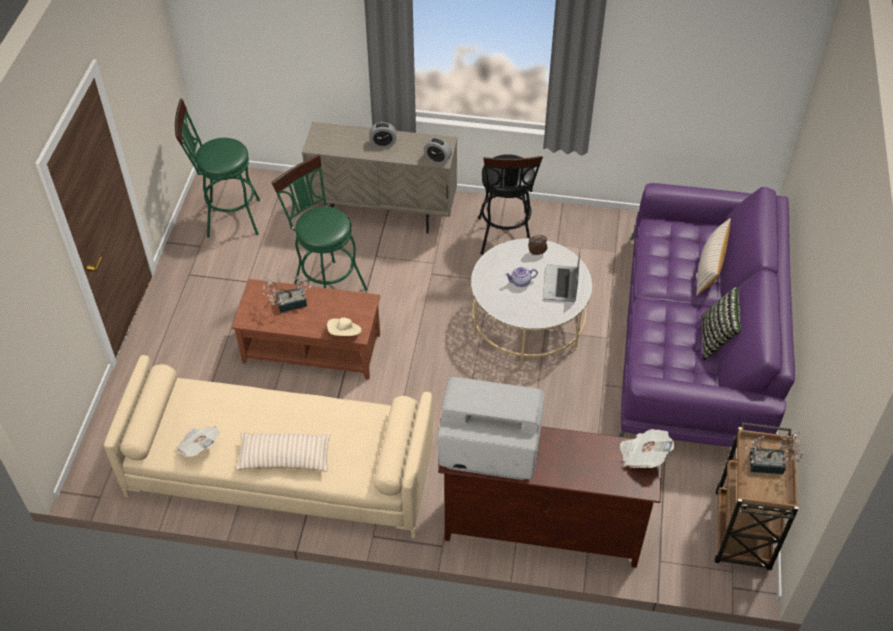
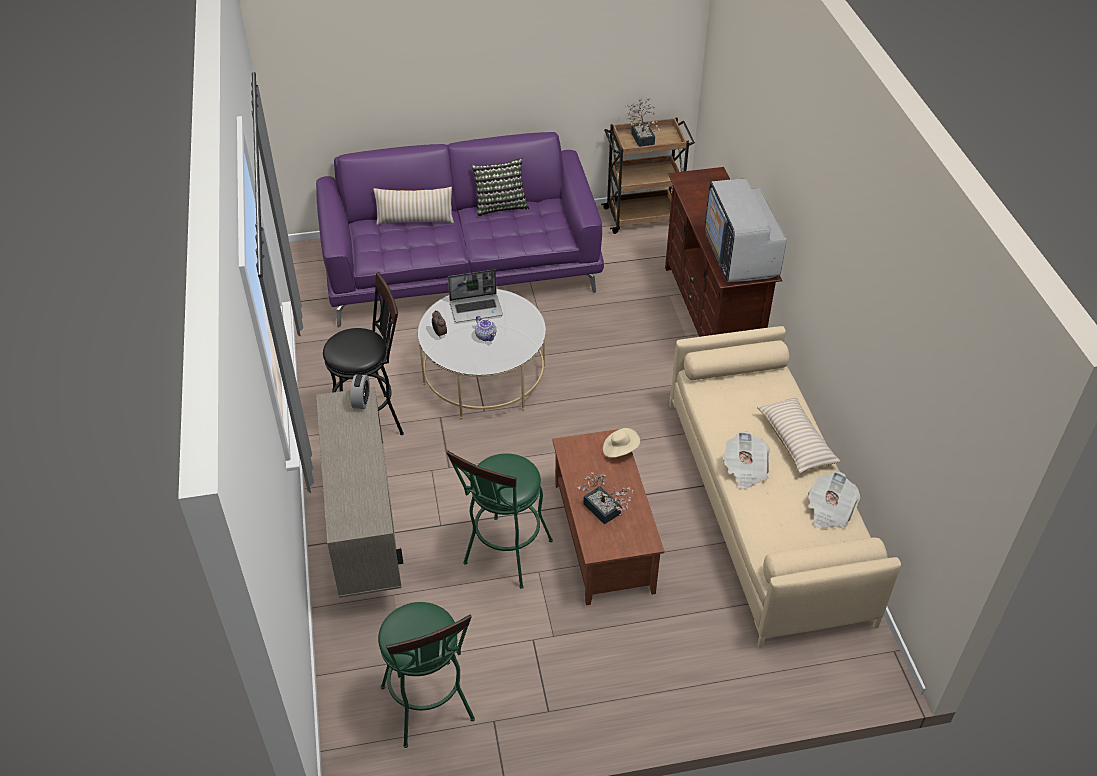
camera: 110 degrees left, 5 degrees down
(383, 143) = (348, 457): alarm clock -> none
(643, 456) = (688, 179): newspaper -> newspaper (745, 469)

